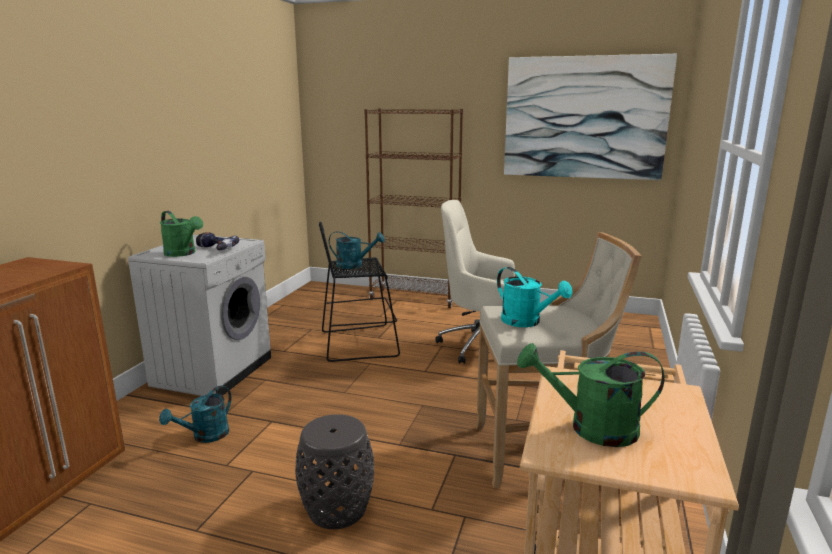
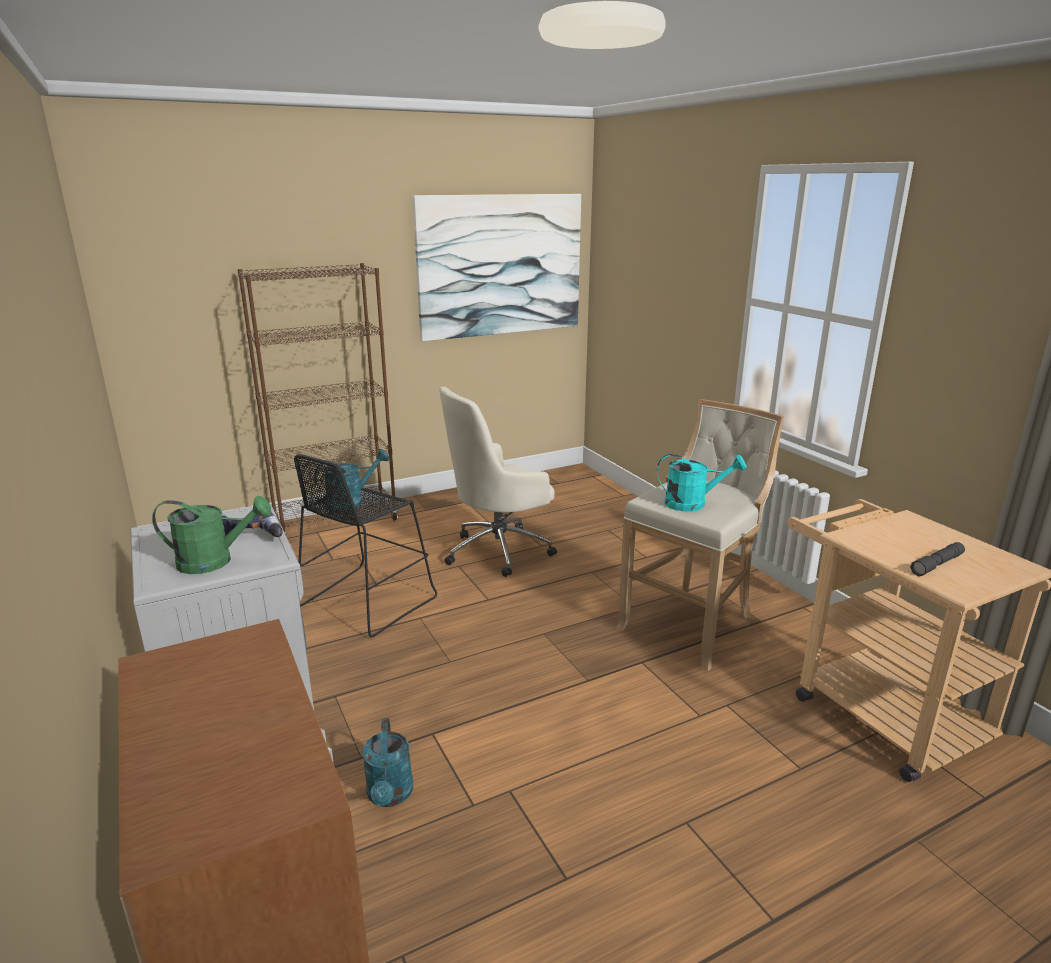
camera: 45 degrees left, 5 degrees up
(337, 509) = (641, 766): grey stool -> none
(591, 428) = (937, 564): green watering can -> grey flashlight

